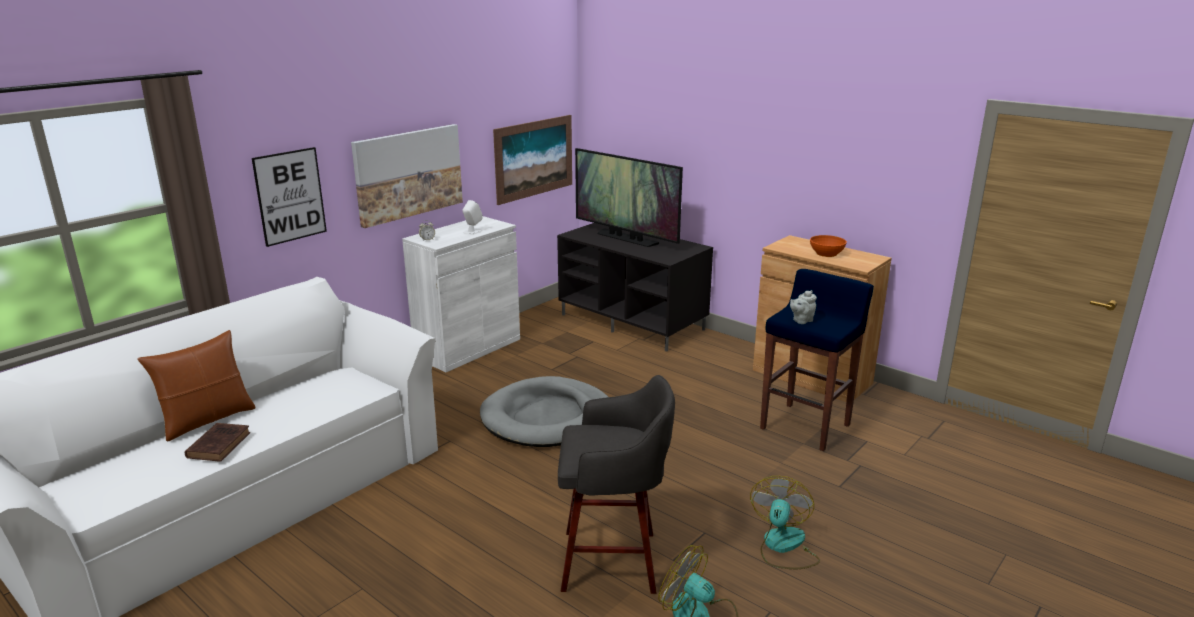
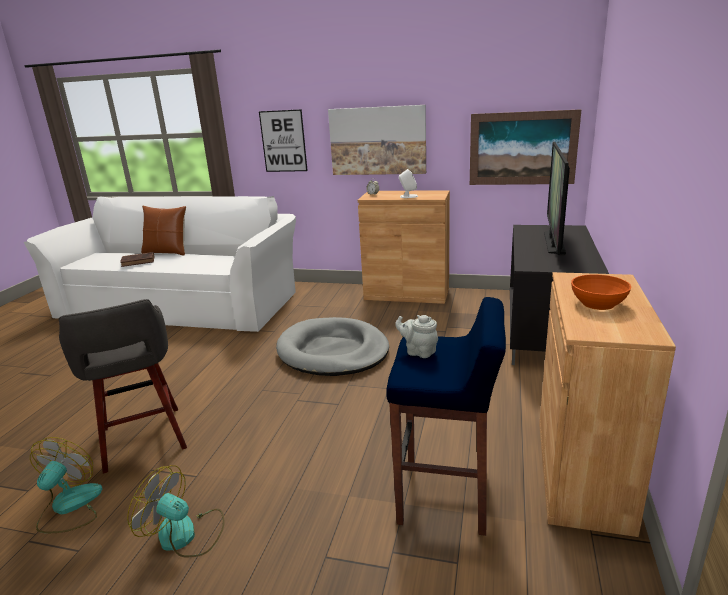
camera: 65 degrees right, 0 degrees up
(468, 348) = (407, 294): white cabinet -> brown cabinet
(783, 547) = (185, 535): fan -> fan turned 150 degrees counterclockwise

